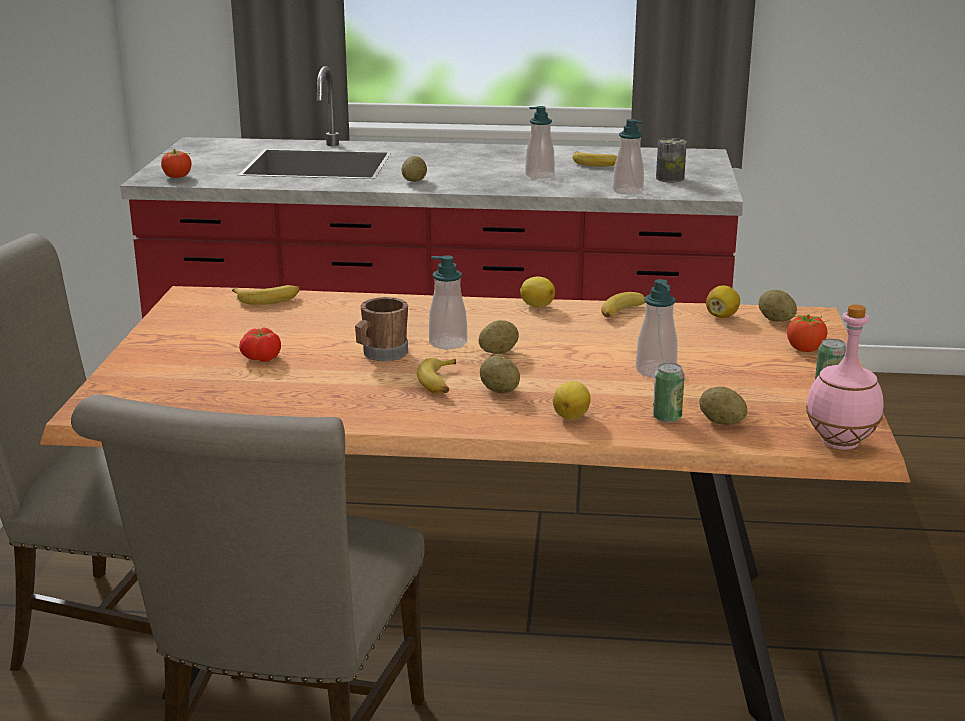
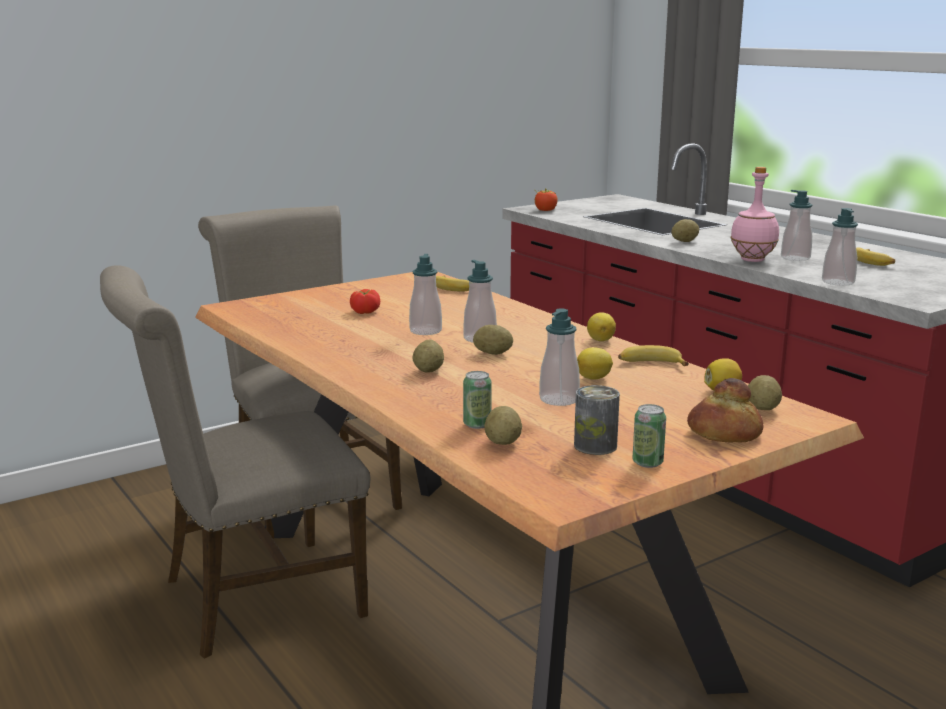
camera: 50 degrees right, 5 degrees down
(381, 354) = (425, 331): brown mug -> soap dispenser
(440, 383) = (410, 355): banana -> none
(572, 416) = (423, 399): lemon -> lemon (594, 378)
(670, 178) = (910, 284): can -> can (595, 446)
(805, 349) = (723, 433): tomato -> bread
(840, 443) = (544, 492): pink bottle -> pink bottle (753, 260)

